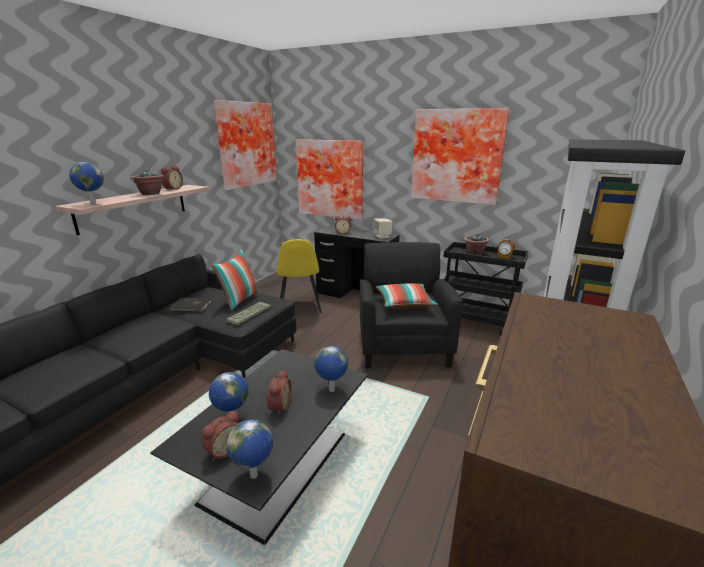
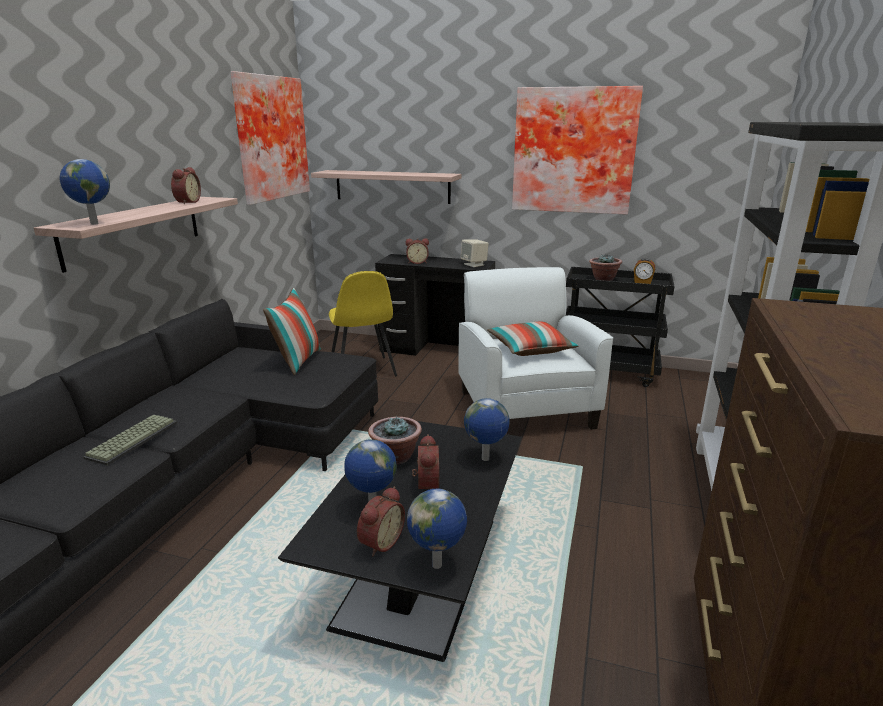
camera: 10 degrees left, 0 degrees up
(150, 194) = (162, 209): potted plant -> potted plant (395, 457)
(191, 307) = (229, 374): black book -> none
(249, 314) = (322, 377): keyboard -> keyboard (132, 439)
(330, 178) = (392, 186): picture -> shelf
(402, 345) = (524, 408): black armchair -> white armchair

